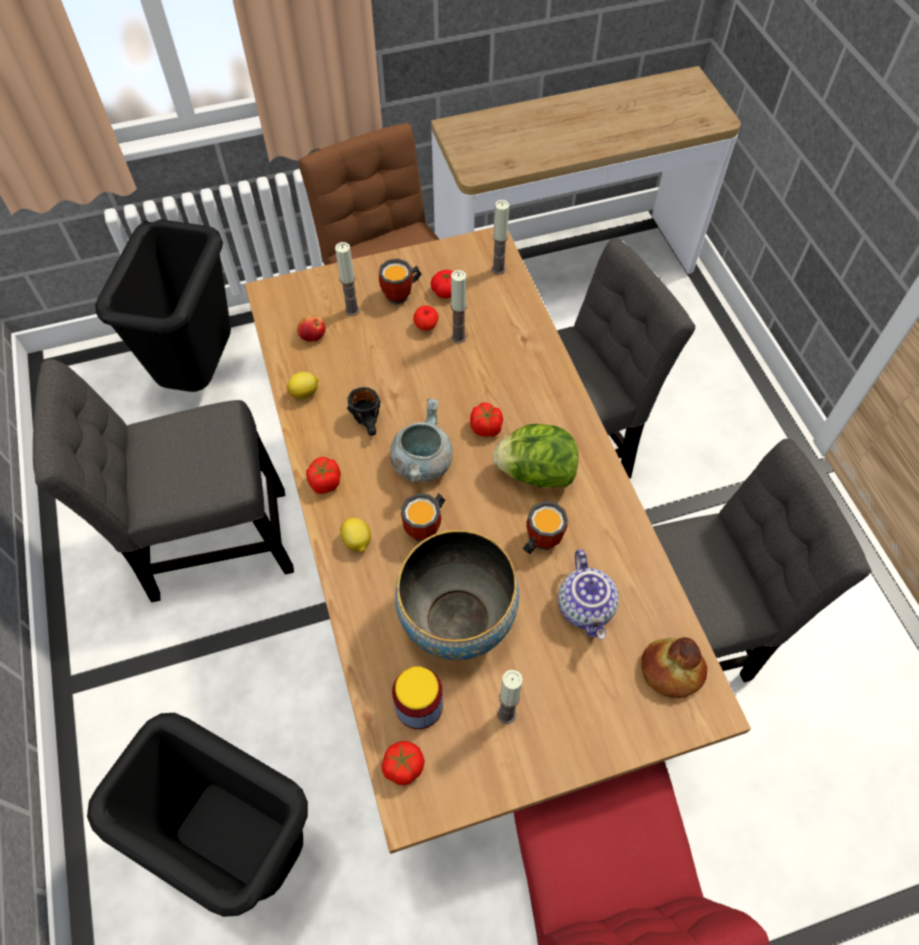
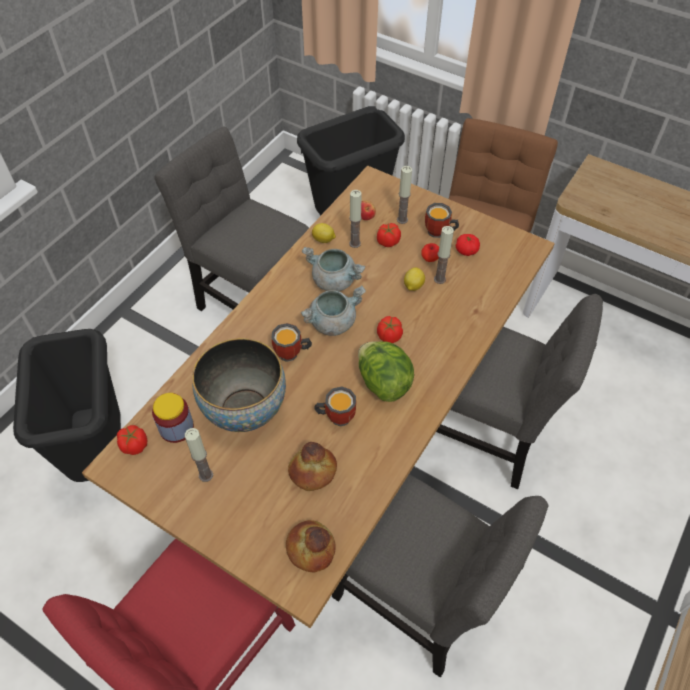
camera: 50 degrees right, 5 degrees down
(325, 482) = (275, 289): tomato -> tomato (388, 241)
(357, 541) = (252, 329): lemon -> lemon (413, 286)
(370, 422) = (334, 281): black mug -> grey cooking pot
(498, 269) = (514, 263): candle -> candle (355, 243)
(586, 608) = (313, 472): teapot -> bread

